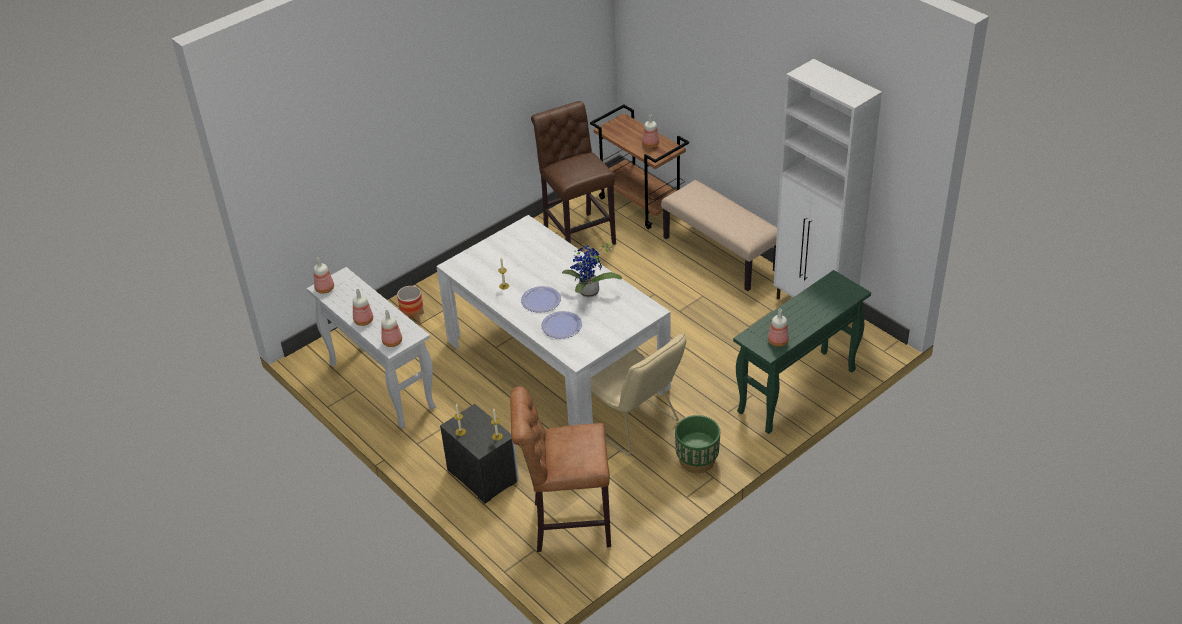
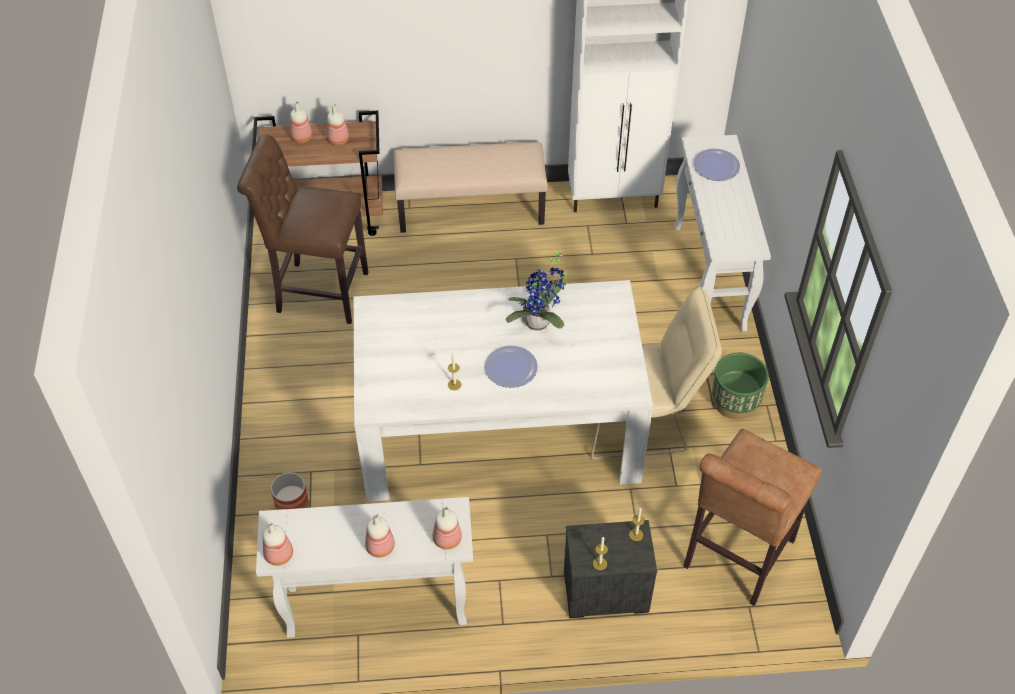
camera: 55 degrees left, 10 degrees up
(561, 326) = (569, 375): plate -> plate (716, 166)
(777, 341) = (745, 233): bottle -> bottle (301, 138)
(796, 392) = (709, 278): green console table -> white console table

